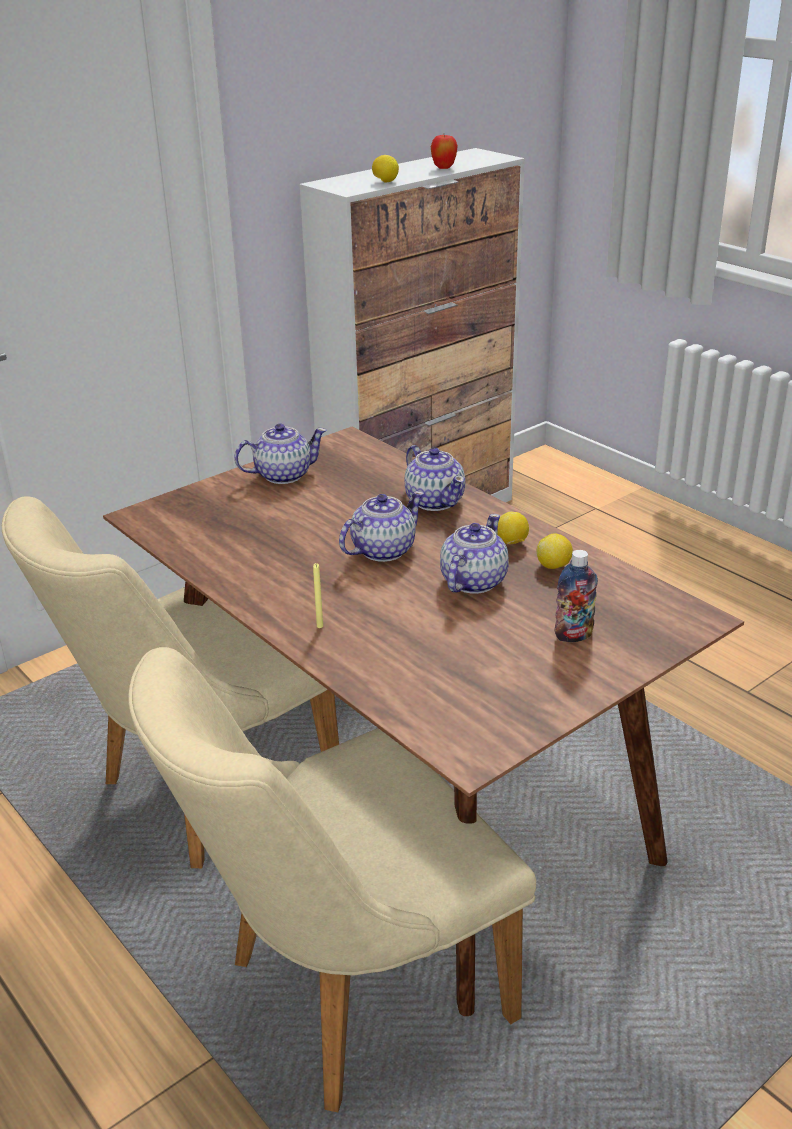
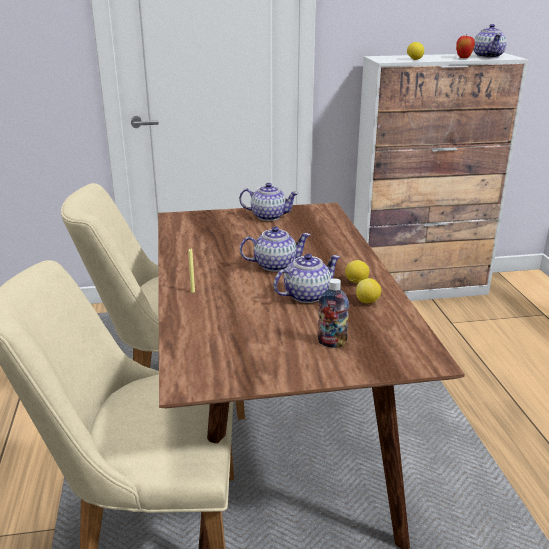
camera: 30 degrees right, 5 degrees down
(435, 501) = (337, 249): teapot -> teapot (488, 56)

